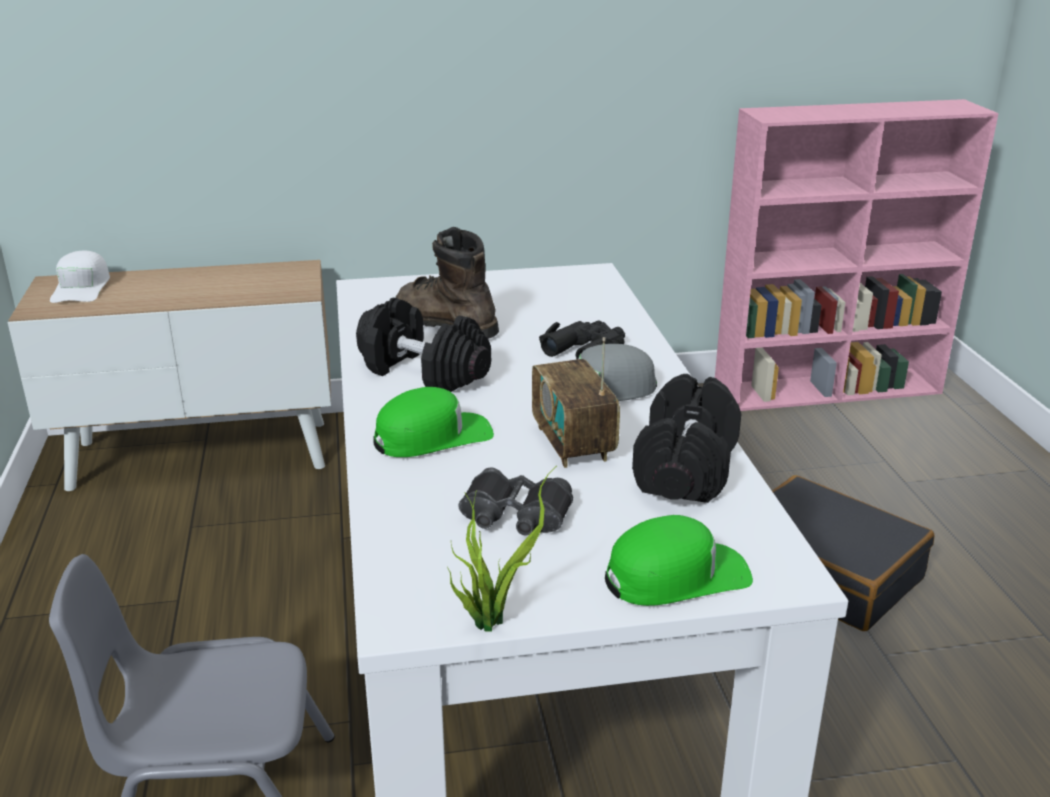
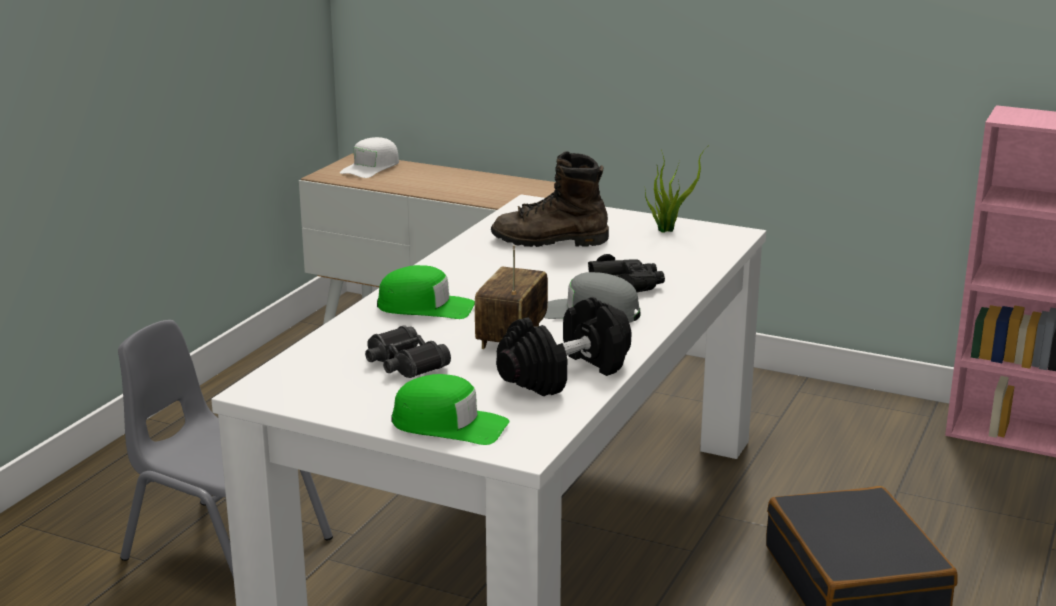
camera: 35 degrees right, 5 degrees down
(423, 372) = (482, 268): black dumbbell -> none
(443, 323) = (550, 241): brown boot -> brown boot turned 75 degrees counterclockwise
(490, 619) = (305, 406): potted plant -> potted plant (668, 229)

